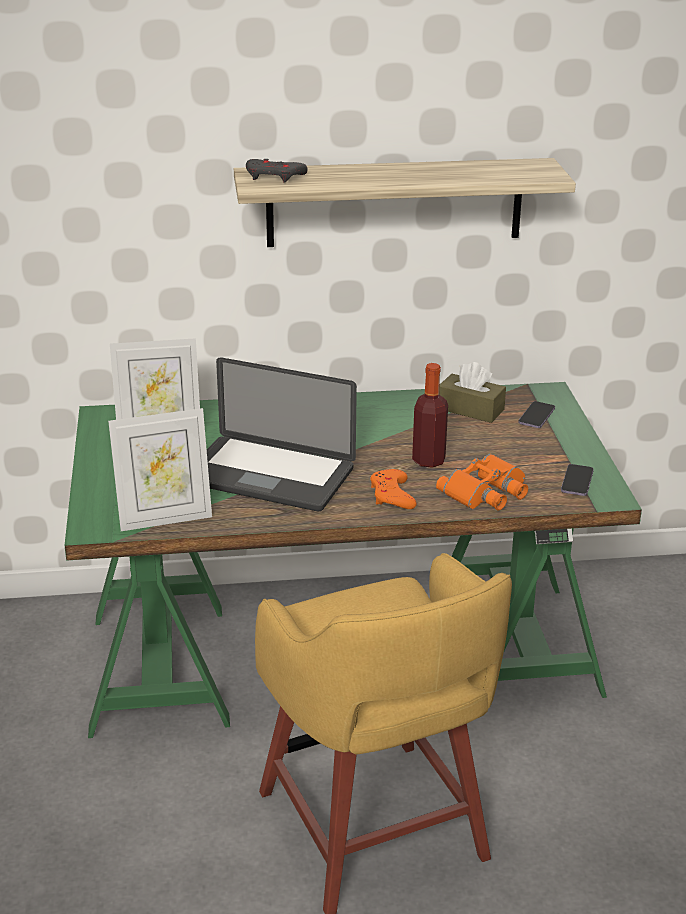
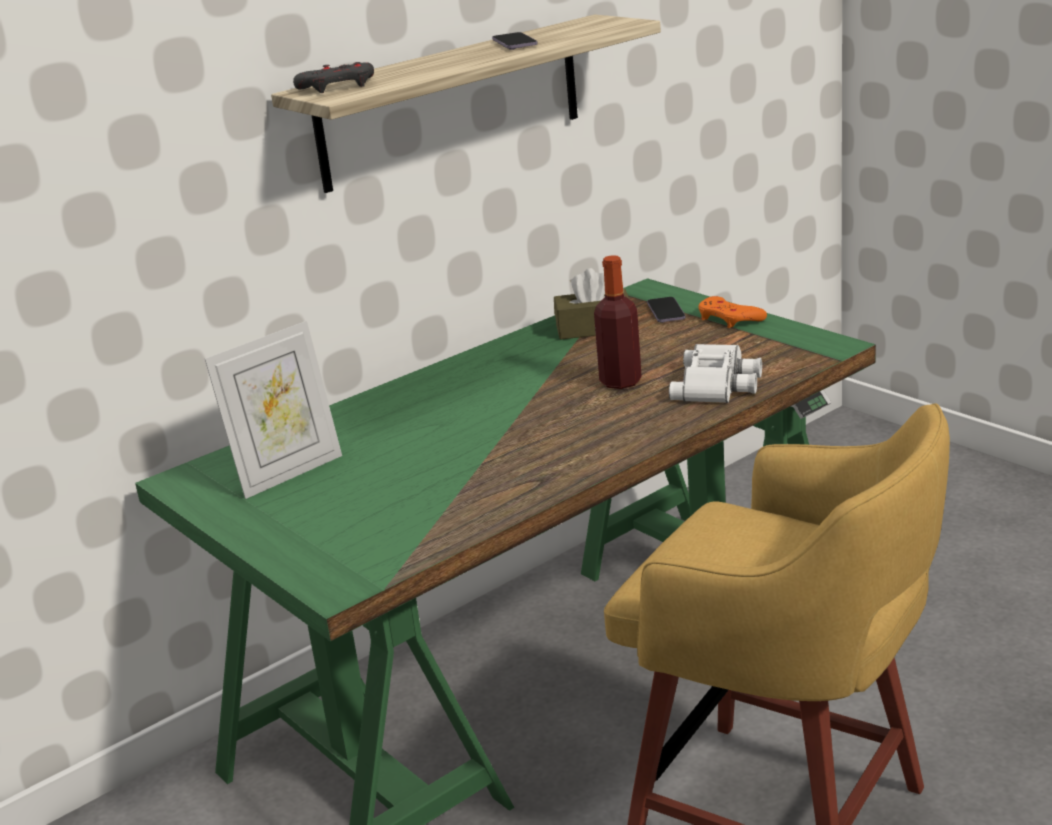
camera: 30 degrees left, 5 degrees down
(165, 519) = (414, 542): picture frame -> none
(269, 476) = (473, 457): laptop -> none
(392, 495) = (631, 422): orange game controller -> orange game controller (729, 318)
(487, 492) = (718, 384): orange binoculars -> white binoculars
(577, 481) = (786, 345): phone -> phone (514, 43)

